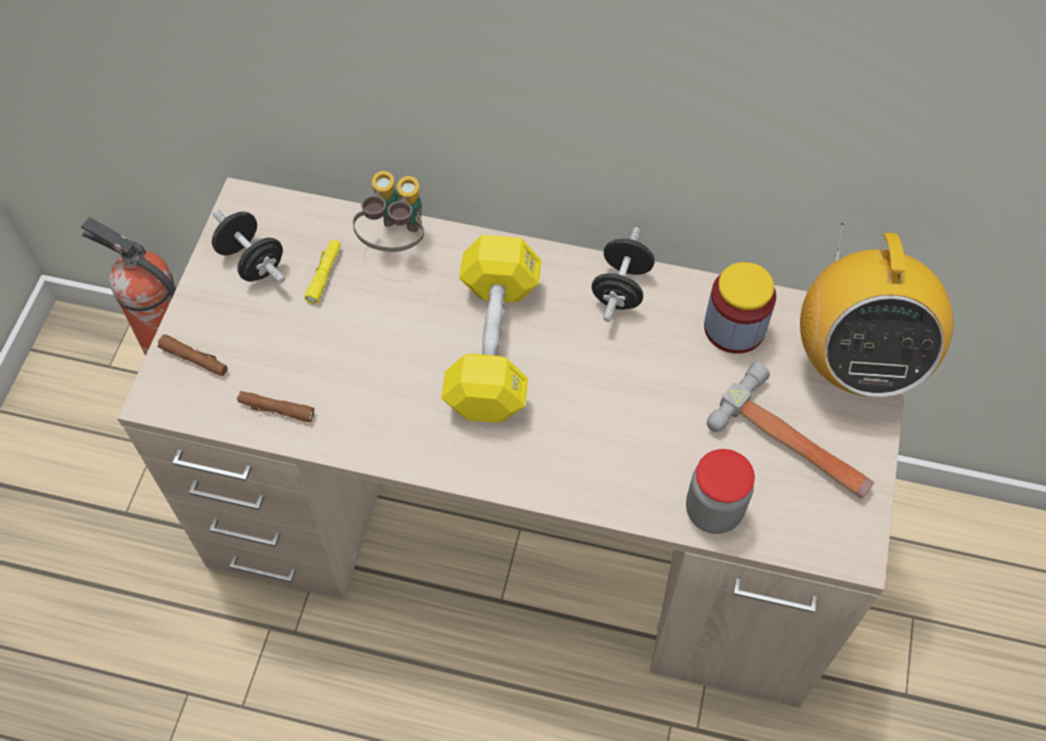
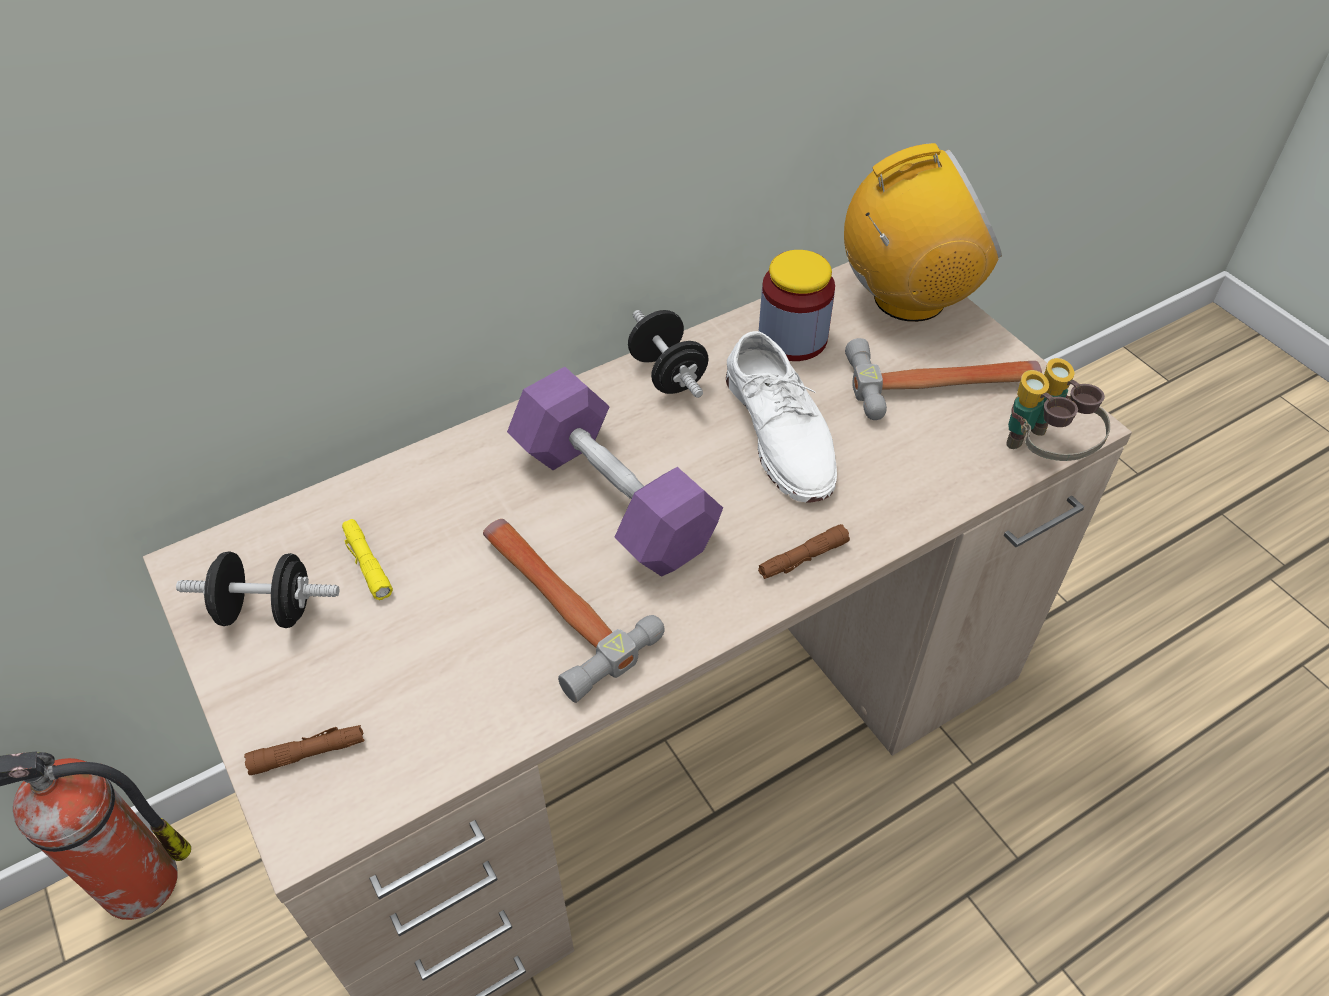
camera: 45 degrees left, 10 degrees down
(276, 410) = (464, 724): brown flashlight -> brown flashlight (803, 558)
(392, 382) = (555, 602): none -> hammer
(395, 241) = (409, 483): binoculars -> binoculars (1042, 454)
(493, 345) = (613, 497): yellow dumbbell -> purple dumbbell
(644, 386) = (781, 431): none -> white shoe
(713, 511) = (953, 477): jar -> none
(856, 362) = (908, 298): radio -> radio turned 60 degrees counterclockwise

